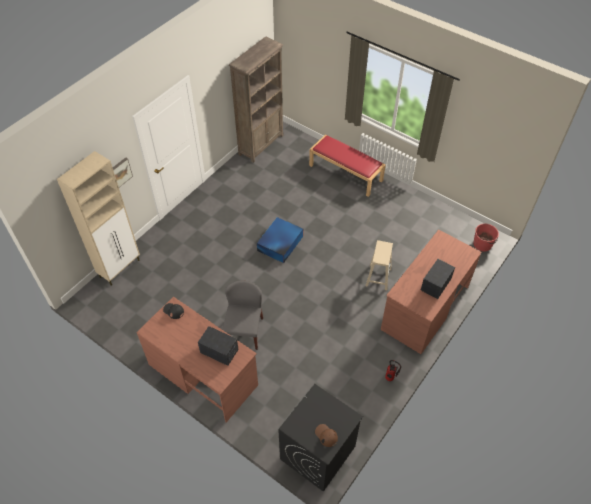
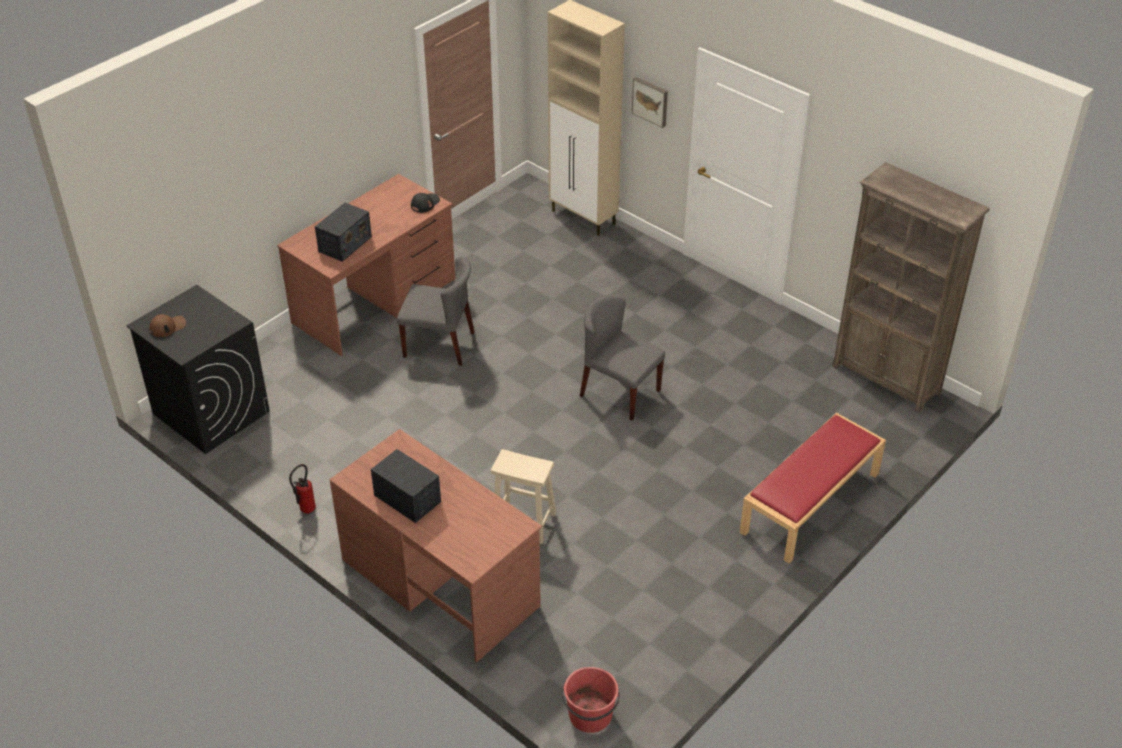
camera: 95 degrees right, 10 degrees down
(279, 243) = (619, 393): blue storage box -> grey chair

